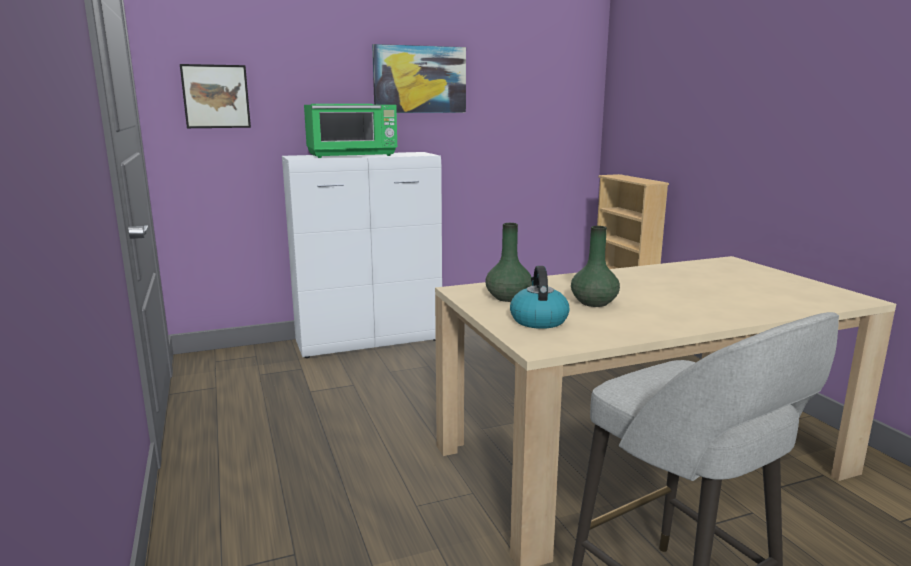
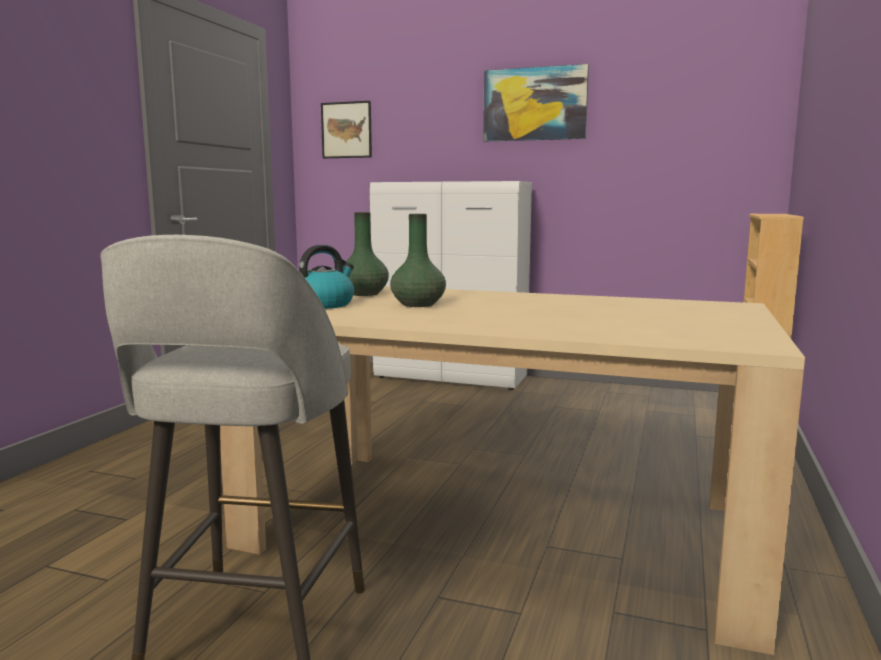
camera: 40 degrees right, 5 degrees down
(353, 155) = (442, 181): green microwave -> none

